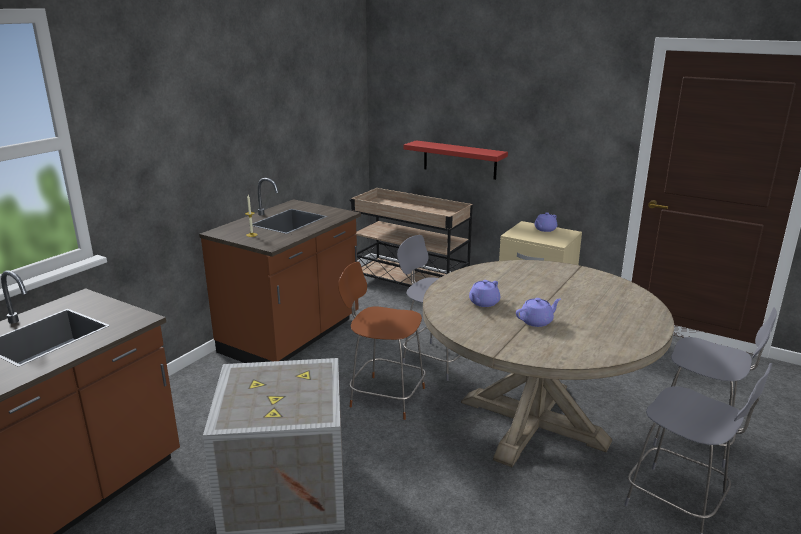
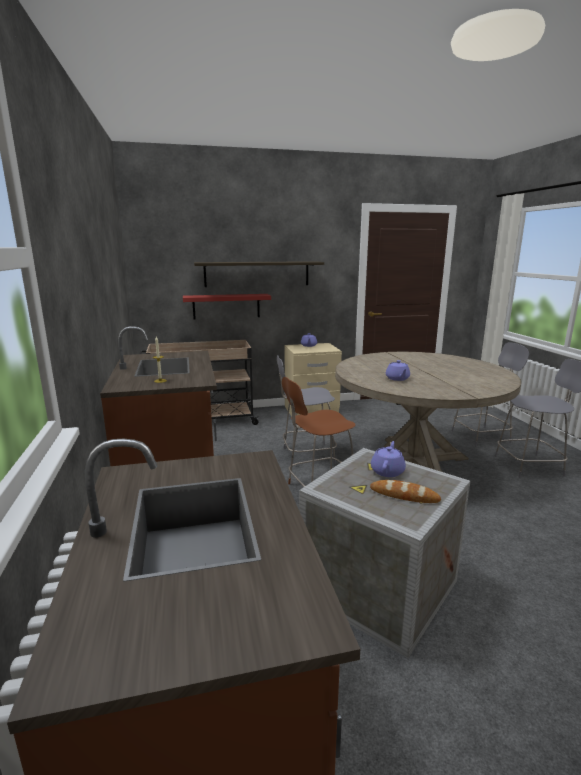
camera: 45 degrees left, 5 degrees down
(267, 405) = (404, 495): none -> bread
(497, 125) = (257, 274): none -> shelf
(537, 321) = (443, 378): purple teapot -> purple teapot (387, 471)

